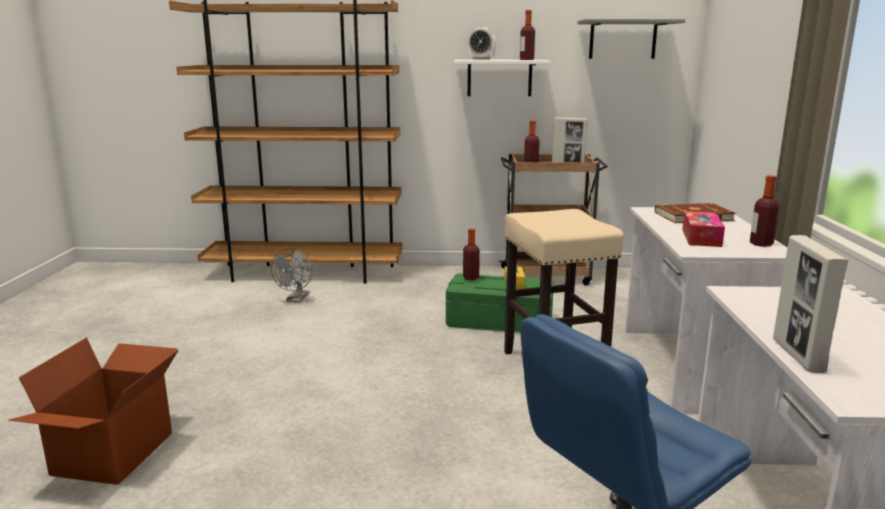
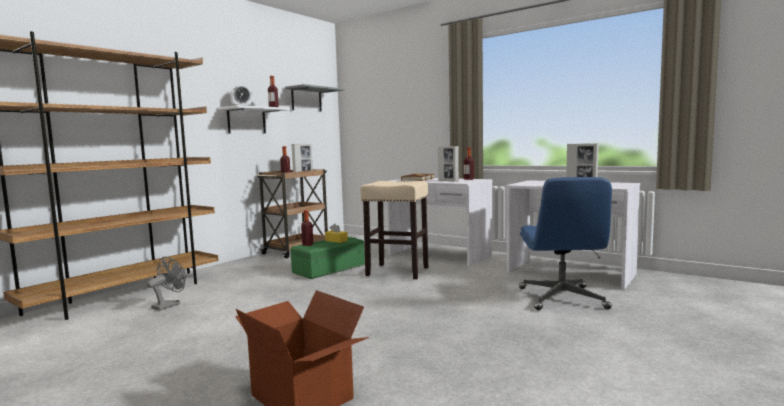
camera: 55 degrees left, 10 degrees down
(296, 299) = (169, 305): grey fan -> grey fan turned 105 degrees counterclockwise
(701, 238) = (448, 181): tissue box -> picture frame

